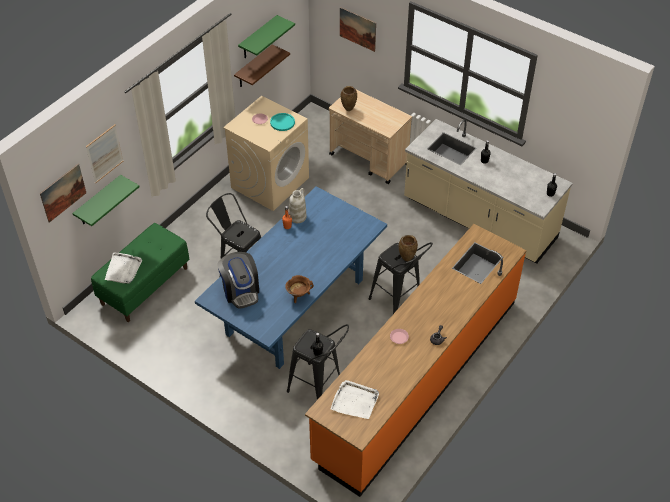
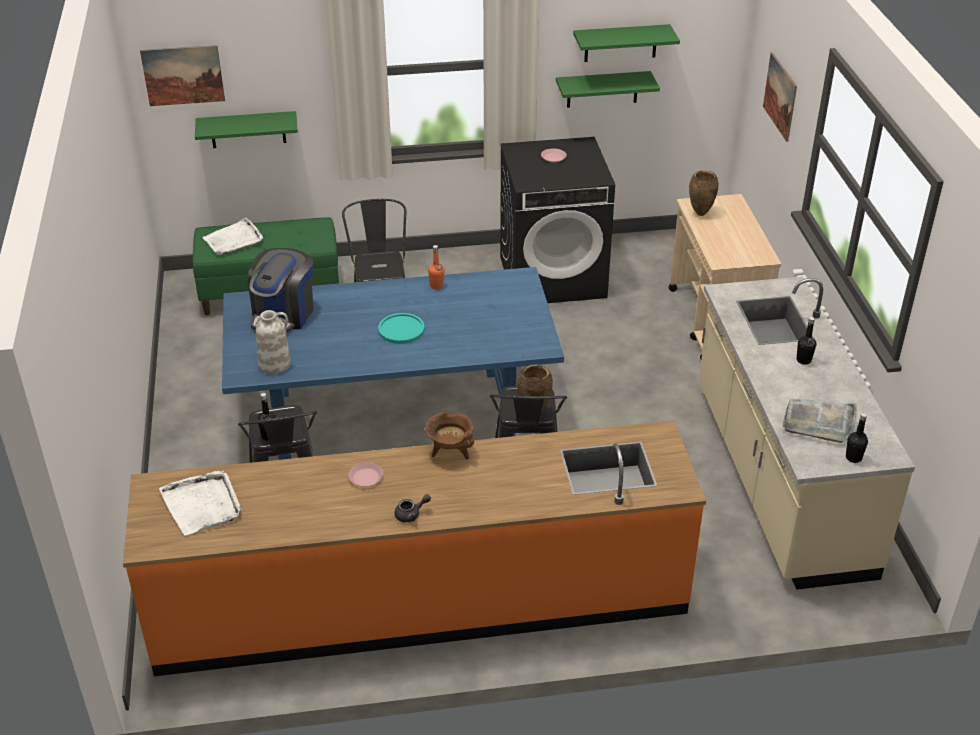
camera: 45 degrees right, 10 degrees down
(104, 153) = (270, 59): picture -> none
(253, 67) = (602, 89): brown shelf -> green shelf
(270, 182) = (553, 276): beige washing machine -> black washing machine
(282, 122) = (577, 173): turquoise plate -> turquoise plate (401, 329)
(297, 217) = (464, 284): white vase -> white vase (275, 364)
(299, 295) = (336, 361): brown cooking pot -> brown cooking pot (450, 451)
(522, 186) = (819, 422): none -> grey tray

